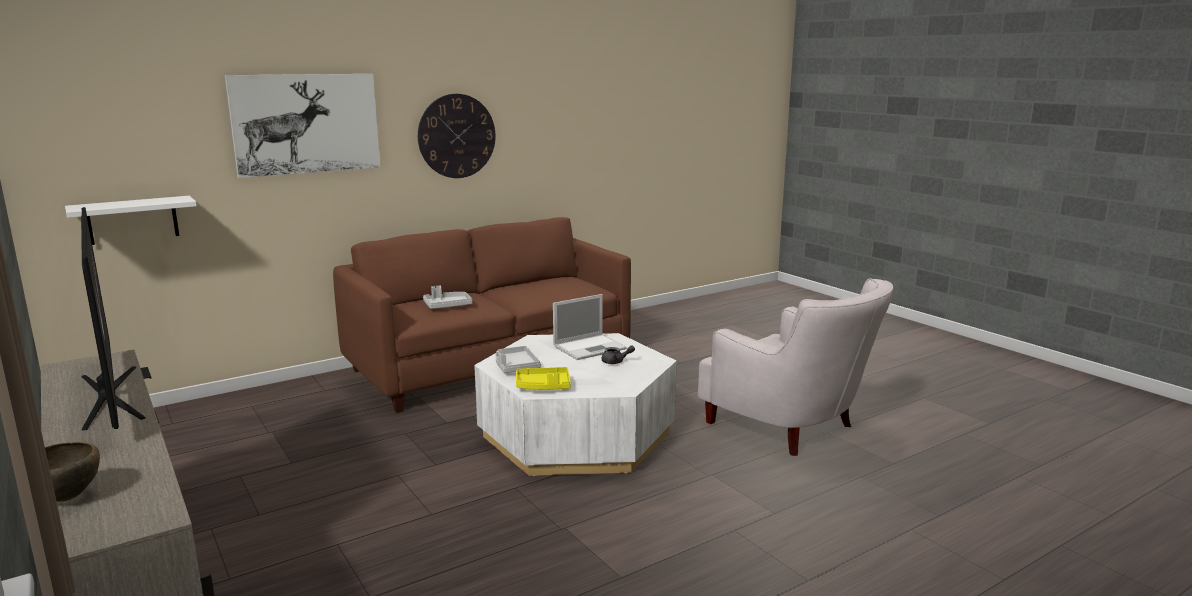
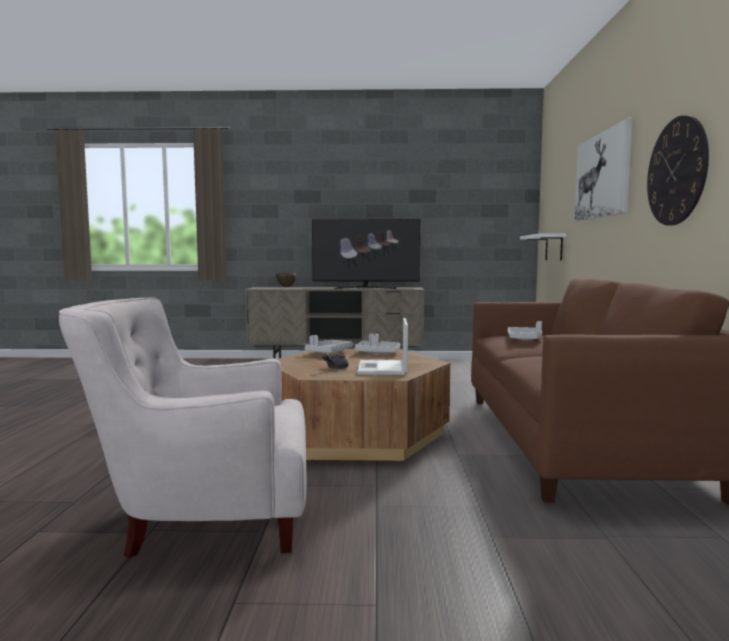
camera: 125 degrees right, 10 degrees down
(543, 386) = (328, 352): yellow tray -> grey tray
(577, 435) = (357, 433): white coffee table -> brown coffee table

